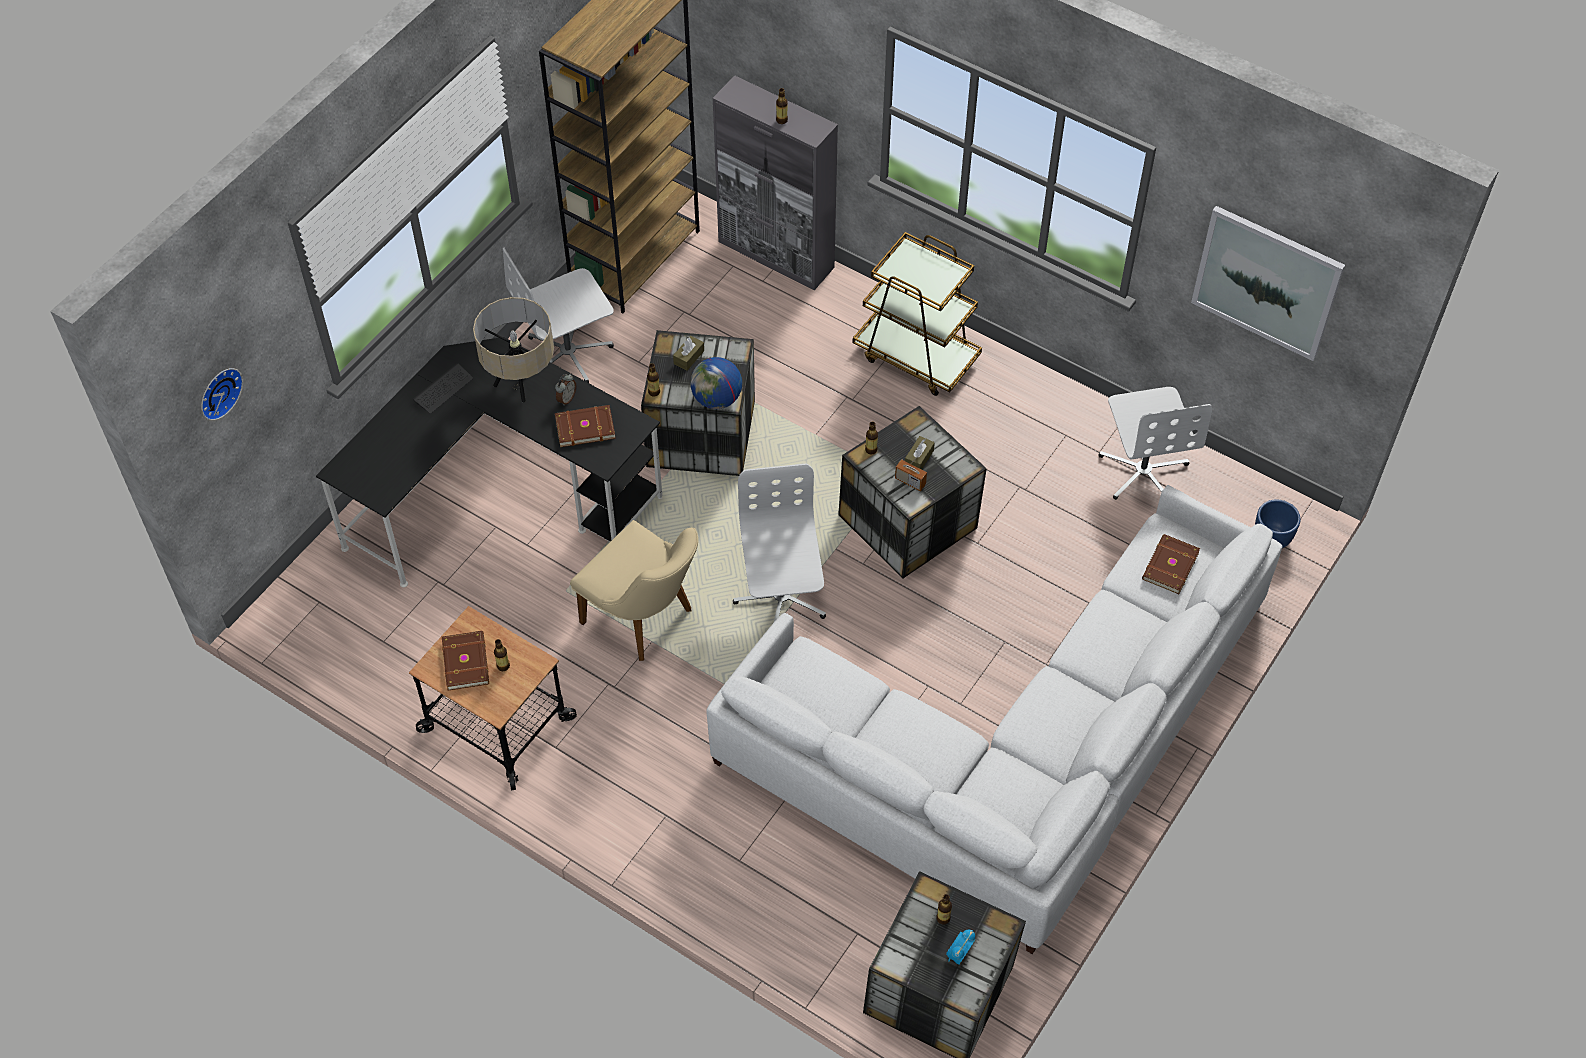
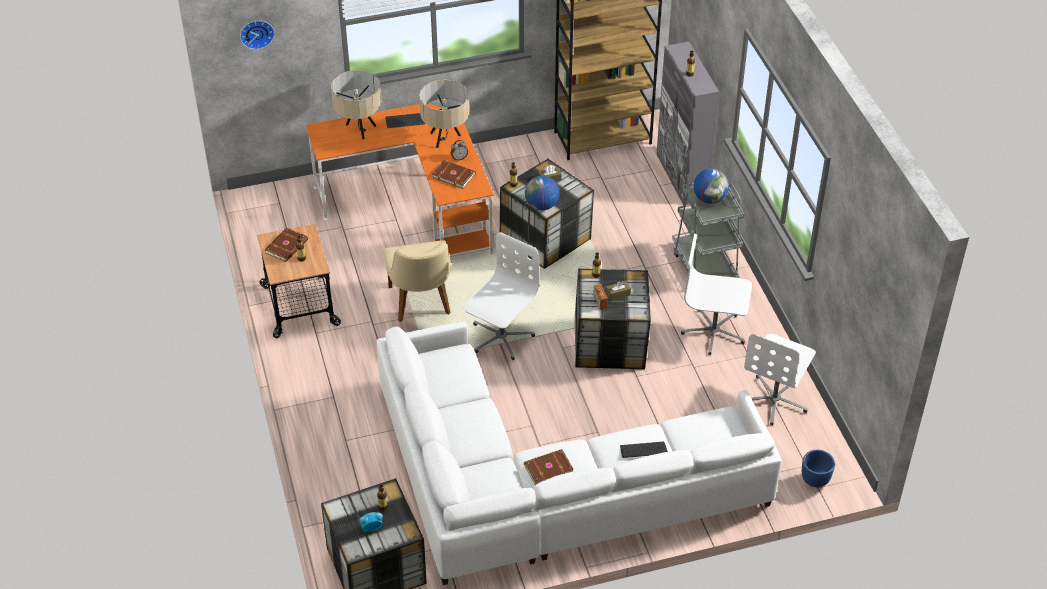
camera: 40 degrees right, 10 degrees down
(395, 437) = (359, 129): none -> beige table lamp
(499, 493) = (414, 206): black desk -> orange desk
(569, 353) = (519, 163): white office chair -> white office chair (714, 332)
(914, 270) = (709, 199): none -> globe
(916, 356) = (705, 268): brown cart -> grey cart
(1124, 633) = (643, 450): none -> keyboard
(1169, 565) = (708, 434): brown book -> brown book (547, 468)
(1266, 282) = (860, 282): picture -> none

